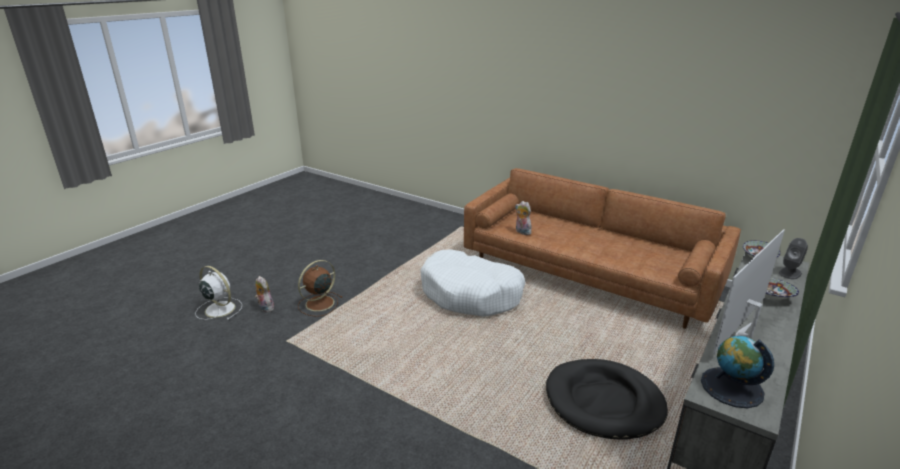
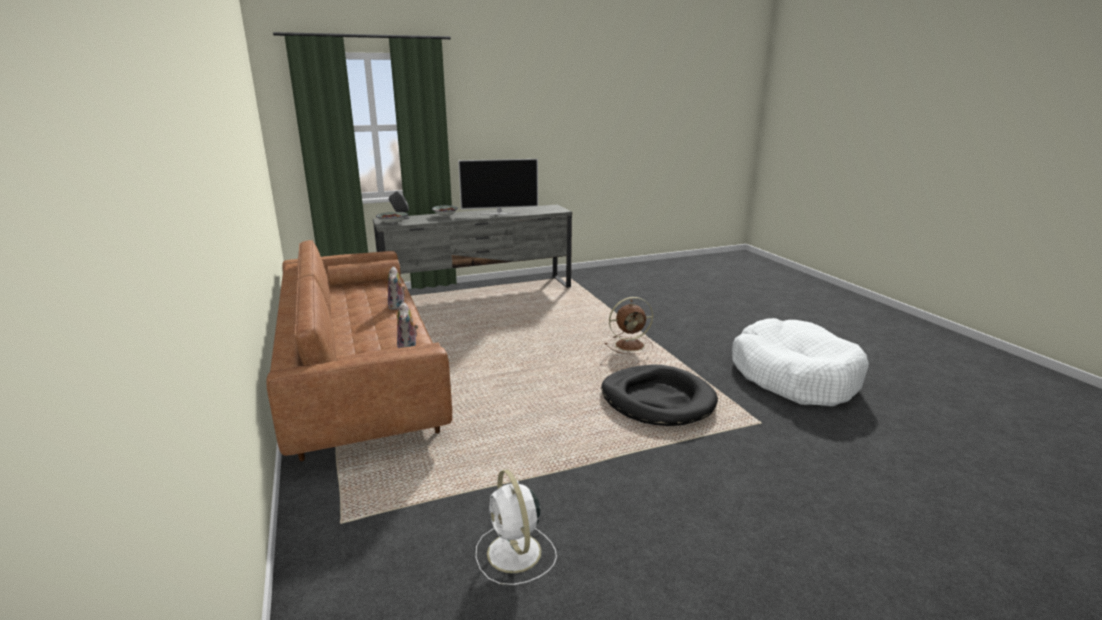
camera: 145 degrees left, 5 degrees down
(219, 309) = (873, 504): white fan -> white fan (515, 554)
(265, 308) = (793, 478): plush toy -> plush toy (397, 306)
(318, 304) = (709, 455): brown fan -> brown fan (631, 345)
(471, 294) = (510, 399): white dog bed -> white dog bed (794, 376)
(604, 402) = (530, 312): black dog bed -> black dog bed (657, 400)
(731, 387) = (546, 209): globe -> none

